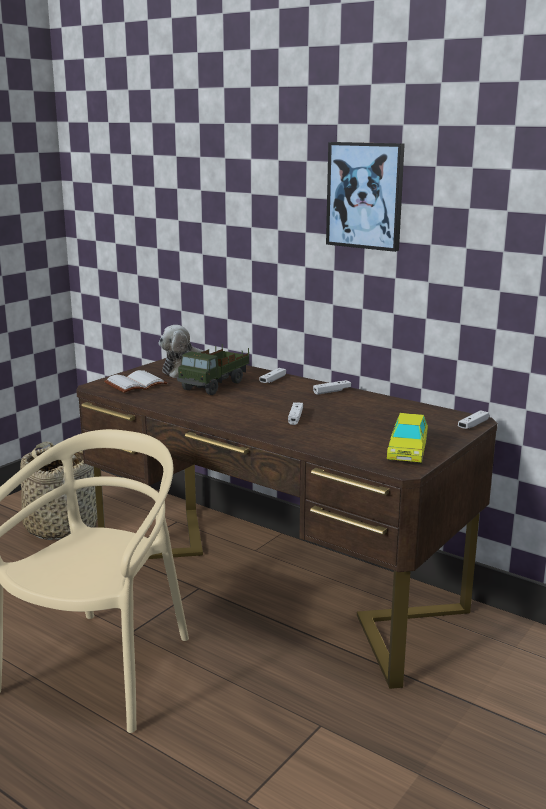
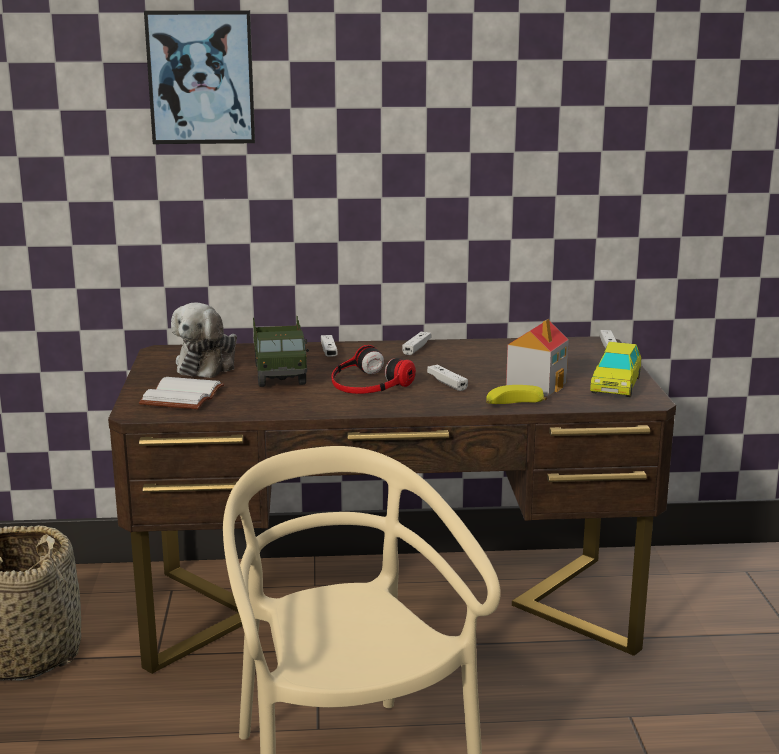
camera: 40 degrees left, 0 degrees up
(249, 404) = (368, 383): none -> headphones
(302, 443) = (513, 405): none -> banana
(351, 435) = (536, 385): none -> toy house
(365, 195) = (428, 100): picture -> picture (201, 77)
(407, 452) = (615, 385): toy car -> toy car turned 45 degrees clockwise

